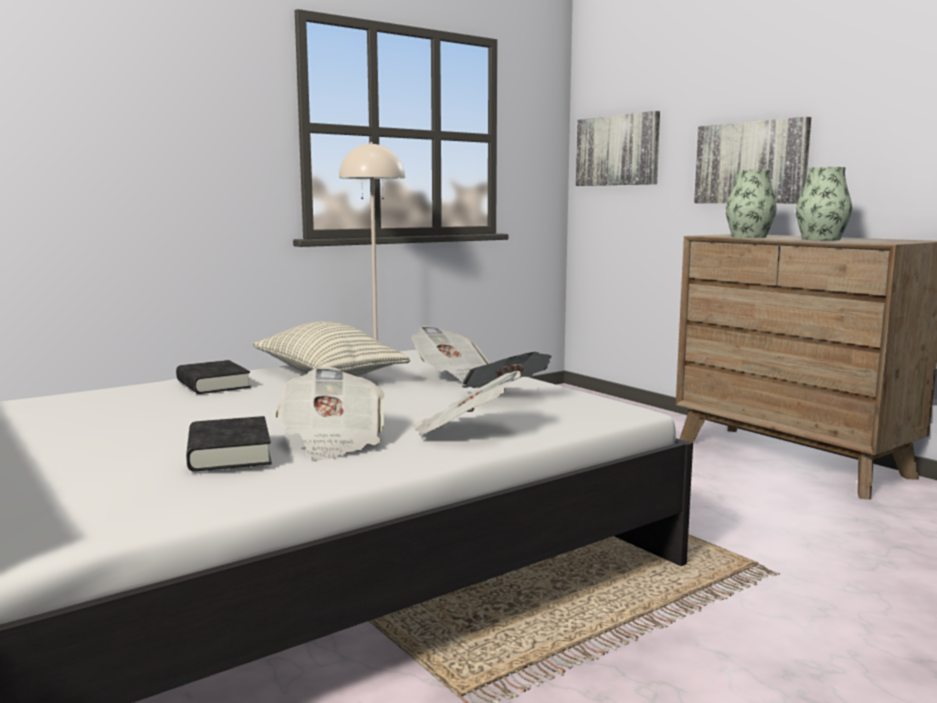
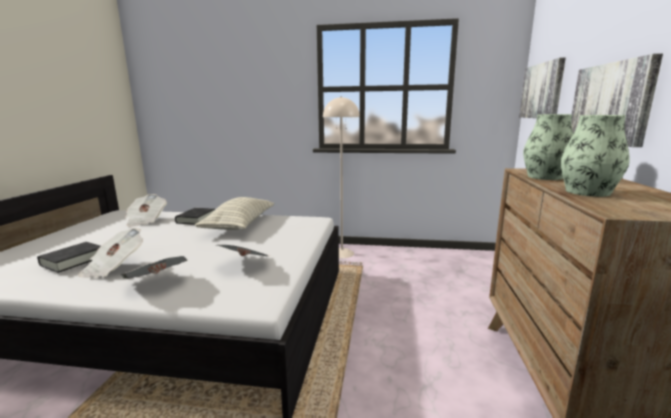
camera: 45 degrees right, 5 degrees up
(453, 377) = (275, 242): newspaper -> newspaper (146, 220)

